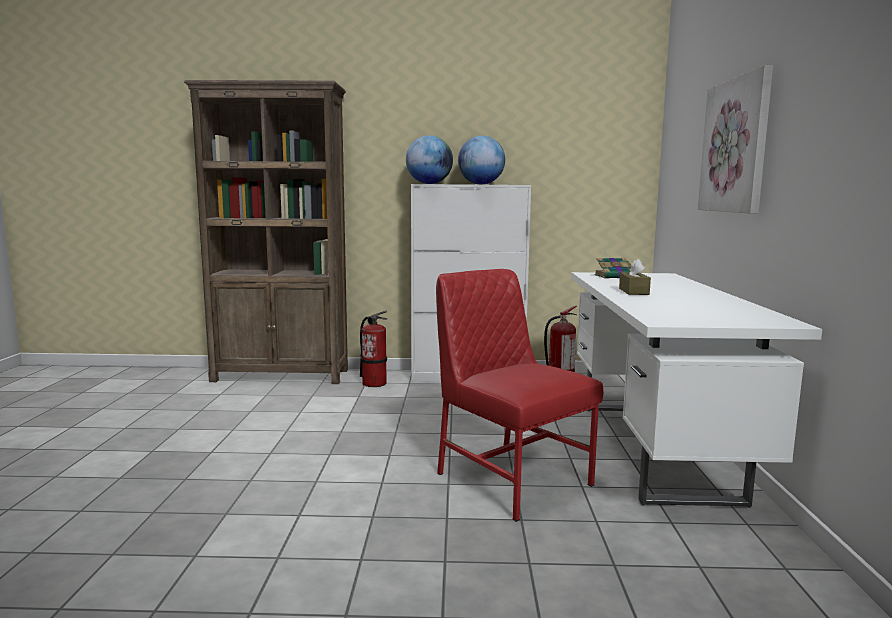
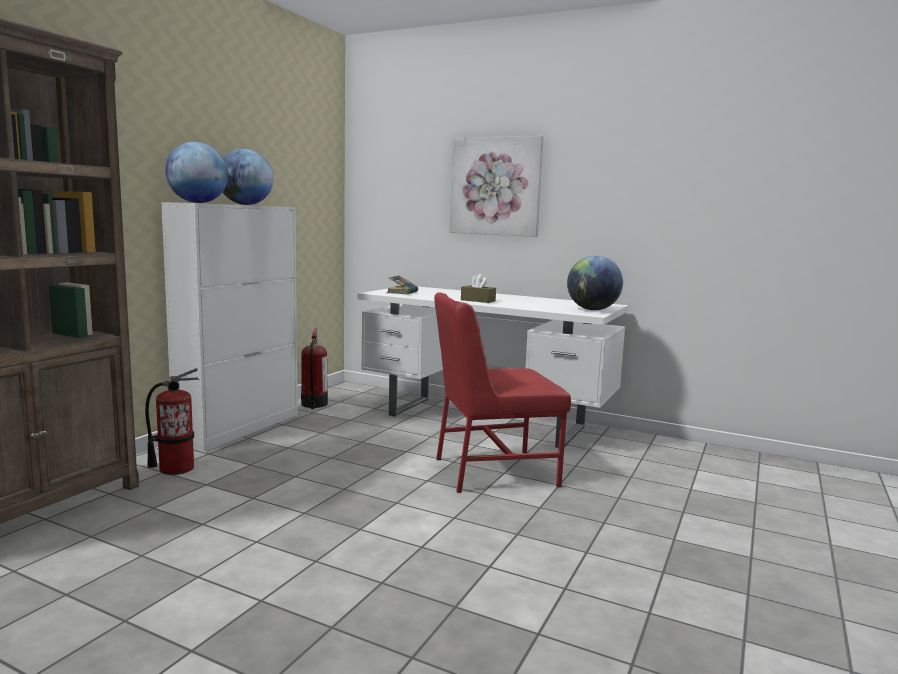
camera: 65 degrees left, 0 degrees up
(701, 320) = (592, 310): none -> globe

